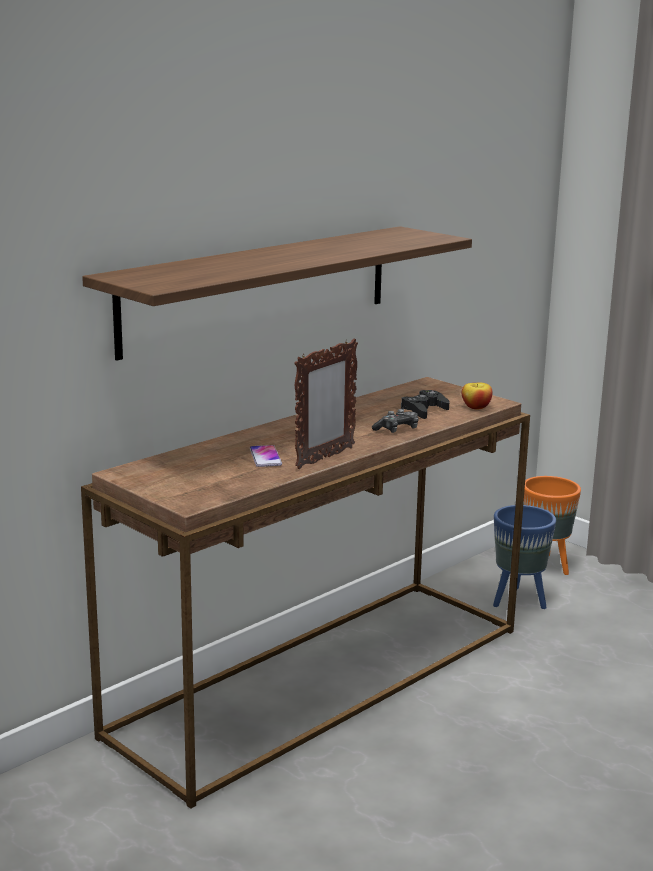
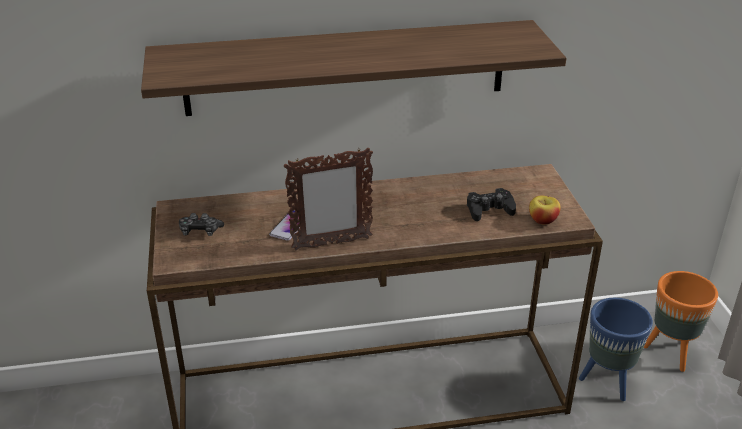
camera: 35 degrees right, 15 degrees up
(397, 430) = (434, 228): game controller -> game controller (200, 231)

